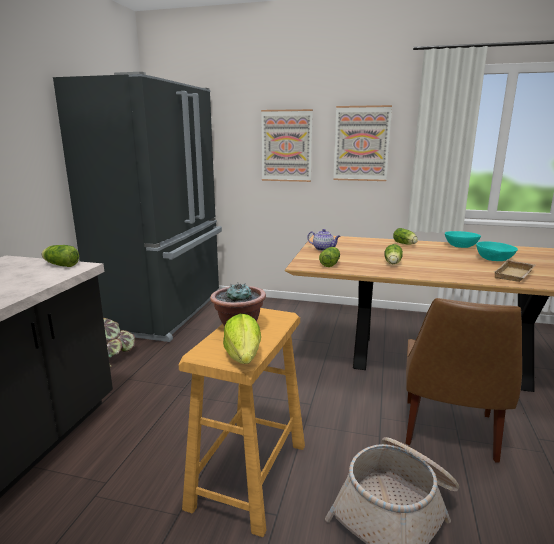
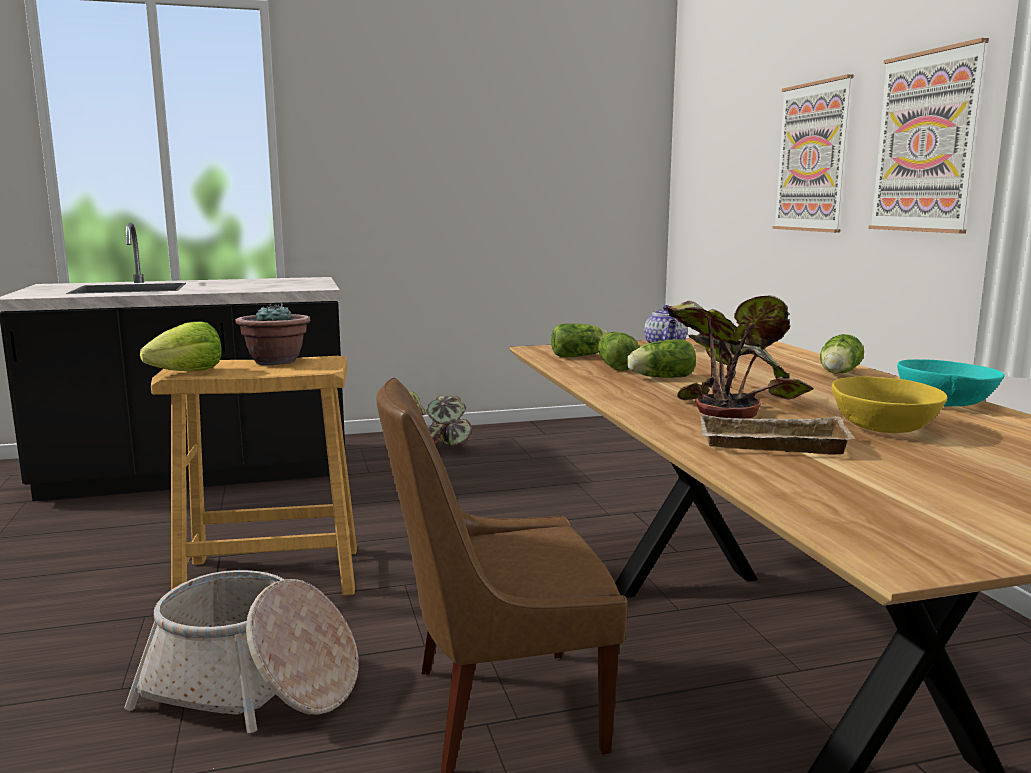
camera: 60 degrees right, 5 degrees down
(60, 265) = (316, 285): lettuce -> lettuce (615, 366)
(165, 312) = (591, 435): black fridge -> none
(445, 265) = (729, 402): none -> potted plant
(494, 259) = (884, 428): turquoise bowl -> yellow bowl

